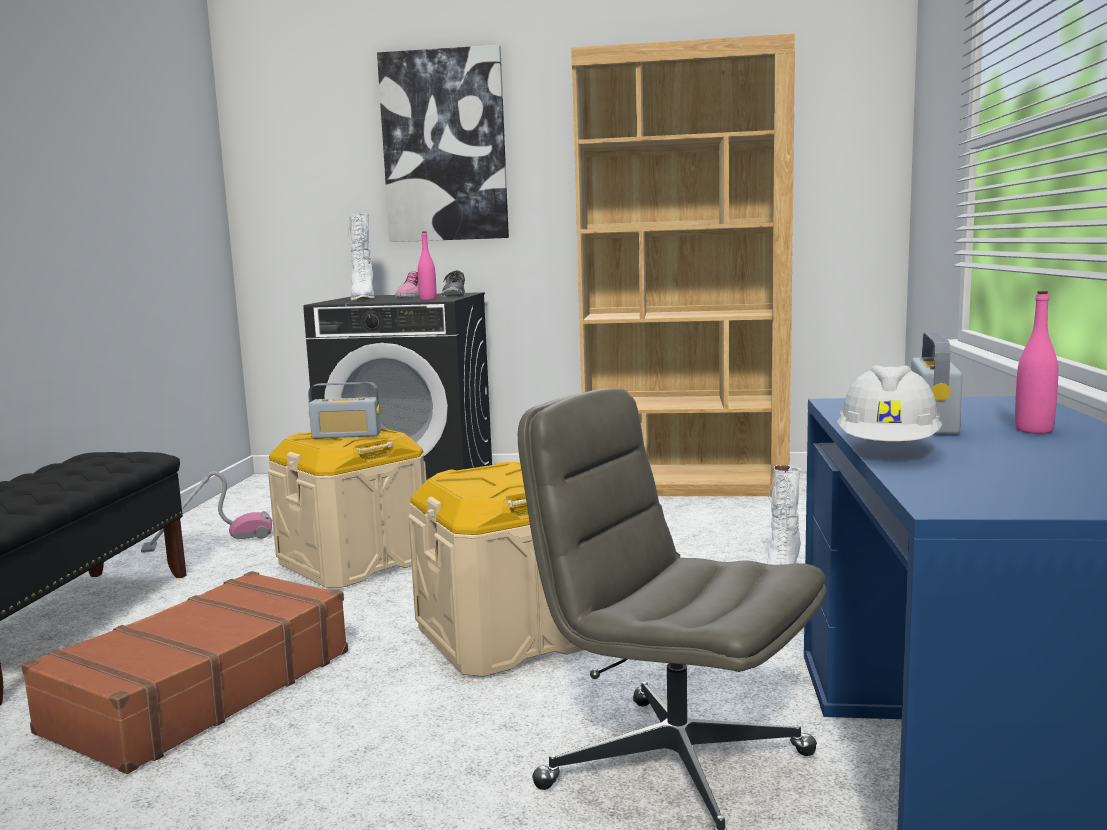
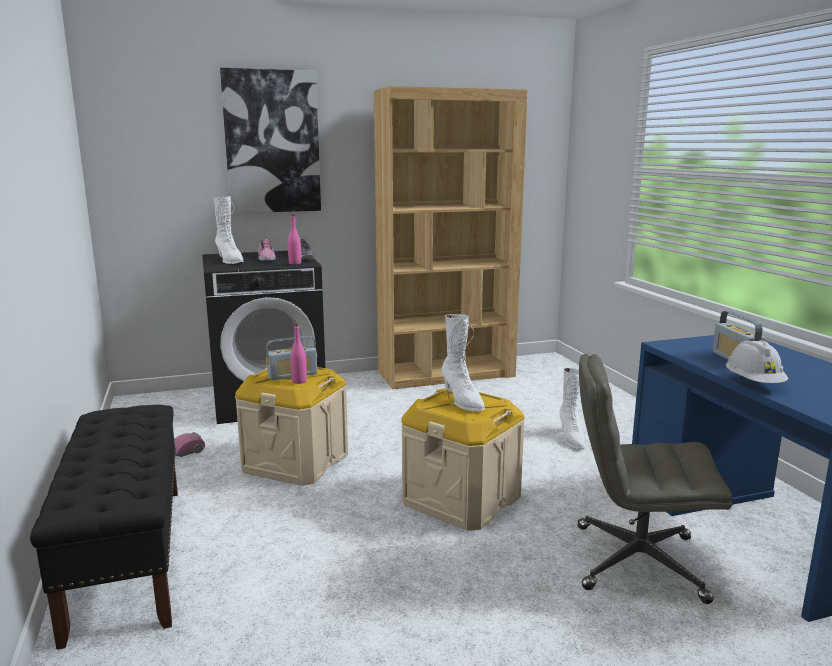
camera: 25 degrees left, 5 degrees up
(200, 691) = (311, 578): brown suitcase -> none
(504, 476) = (462, 400): none -> white boot
(1033, 430) = (785, 361): pink bottle -> pink bottle (299, 381)

